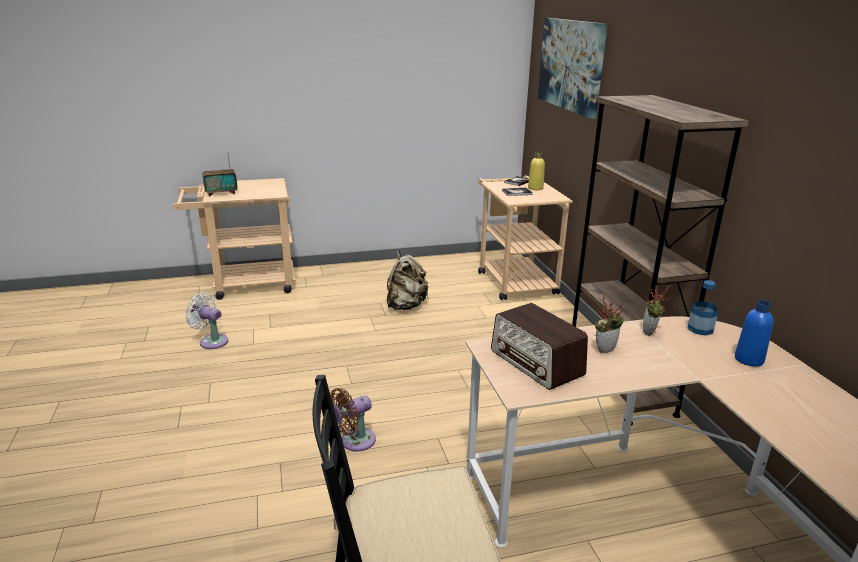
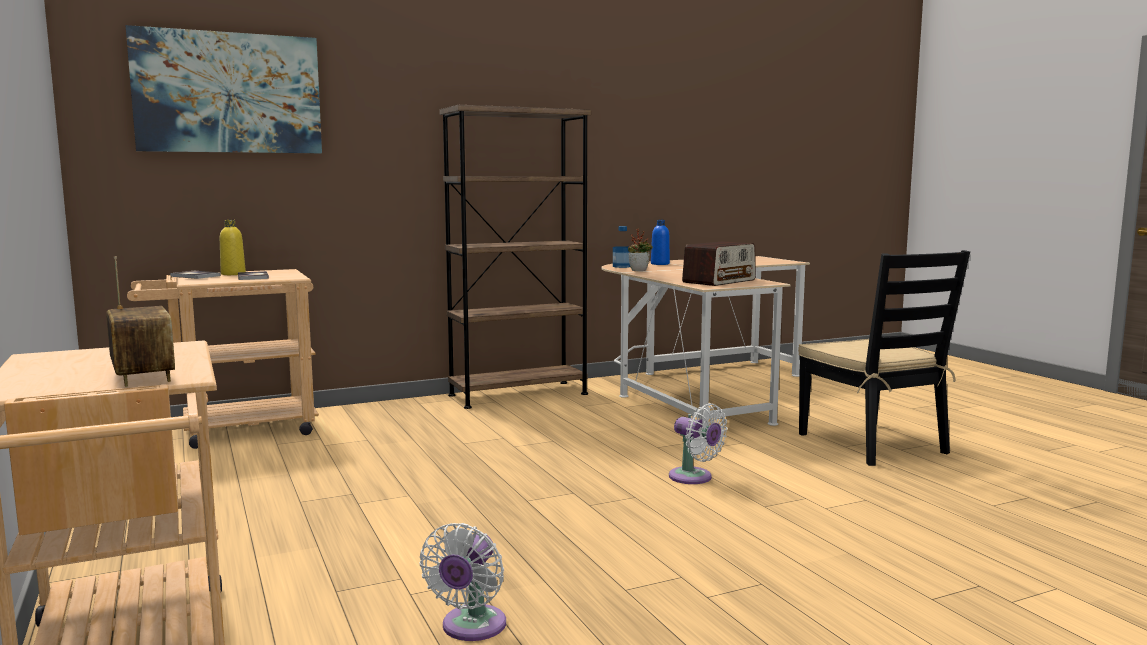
camera: 100 degrees left, 15 degrees down
(354, 441) = (694, 478): brown fan -> white fan
(405, 305) = (316, 484): beige backpack -> none
(605, 348) = (676, 275): potted plant -> none

